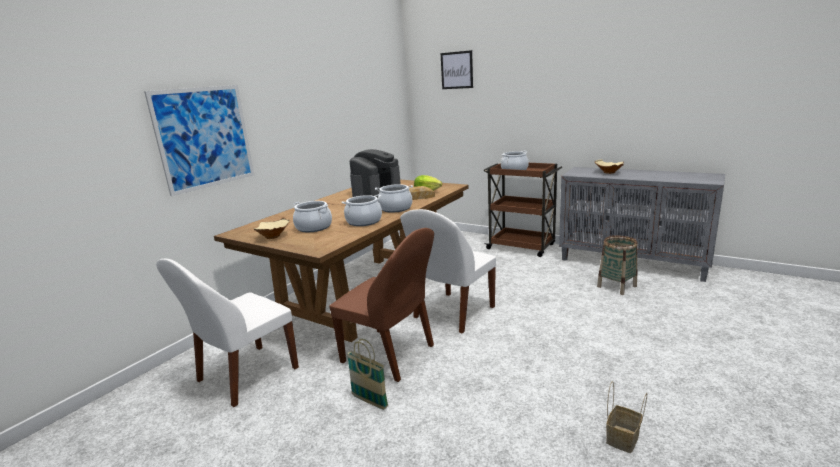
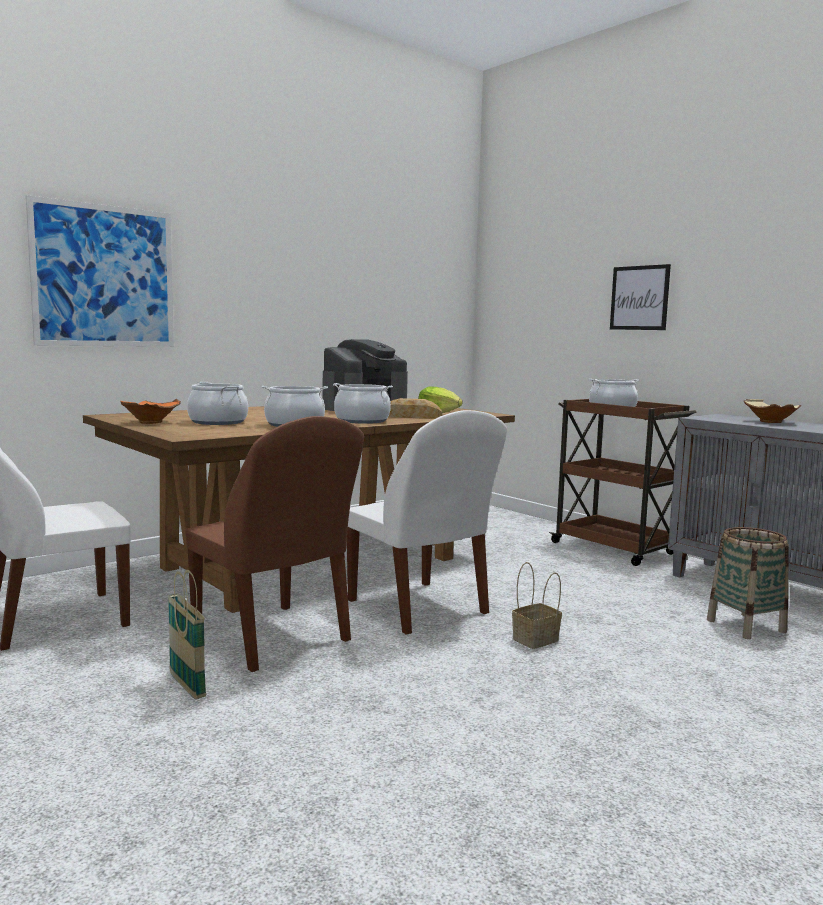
camera: 15 degrees right, 10 degrees down
(274, 236) = (152, 422): beige bowl -> orange bowl
(452, 313) = (419, 608): white chair -> white chair turned 90 degrees counterclockwise
(457, 70) = (546, 246): picture -> picture (639, 298)
(623, 439) = (561, 838): basket -> basket (535, 640)

